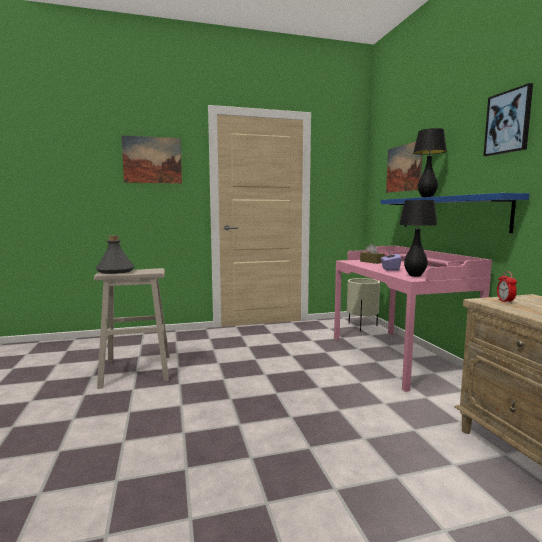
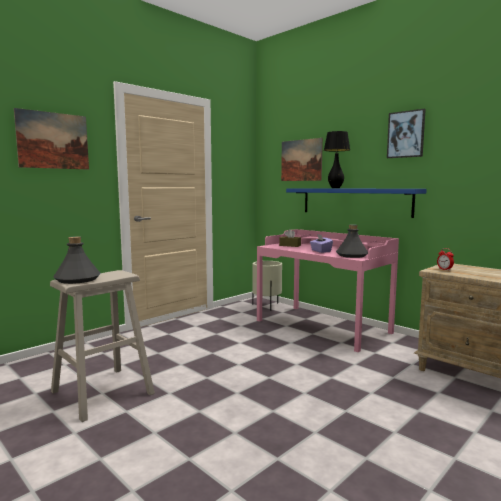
camera: 30 degrees left, 0 degrees up
(415, 276) = (352, 255): black table lamp -> grey bottle

